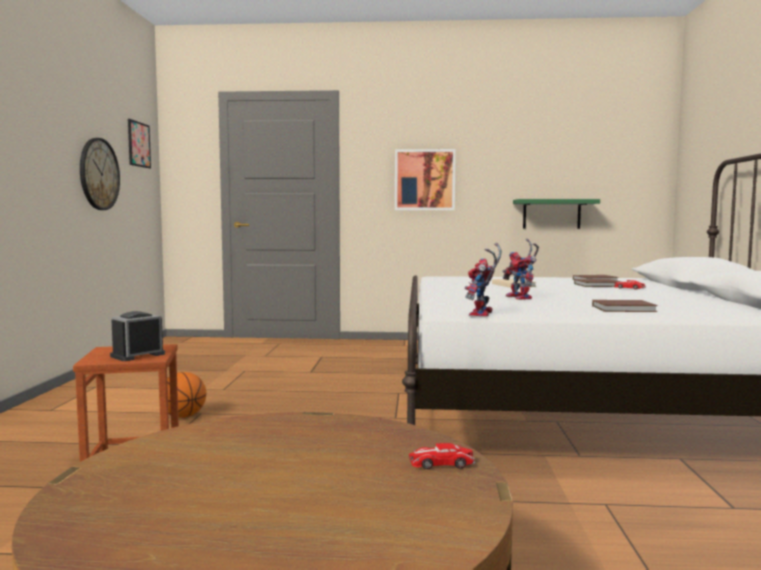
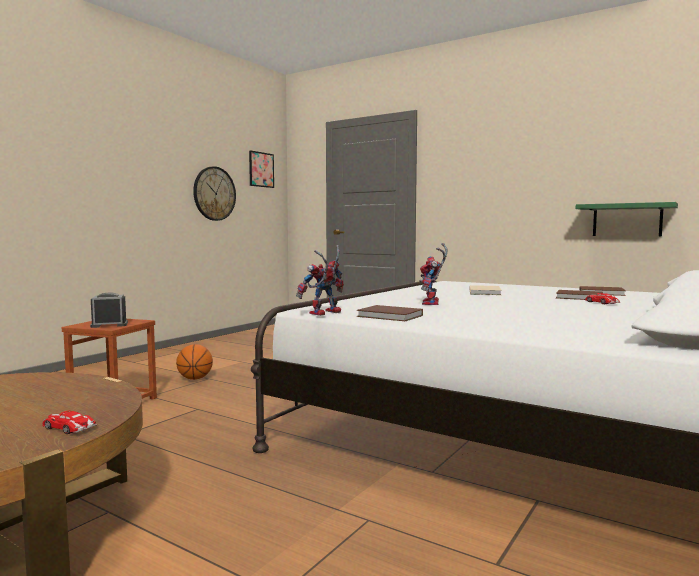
camera: 30 degrees right, 0 degrees up
(424, 180) = (491, 188): picture -> none
(625, 309) = (486, 321): brown book -> brown book (391, 316)

